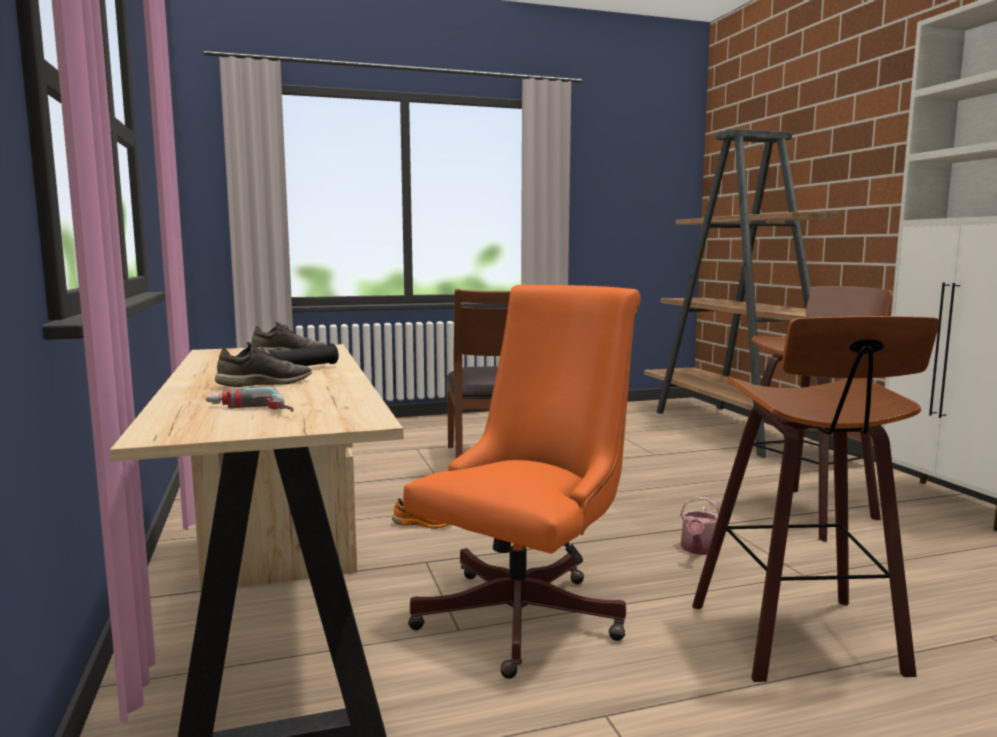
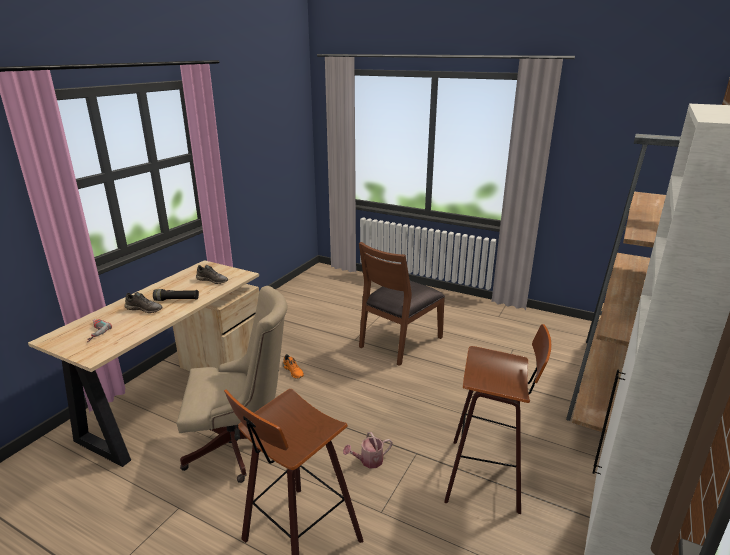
camera: 45 degrees right, 15 degrees up
(529, 612) = (241, 446): orange office chair -> beige office chair

